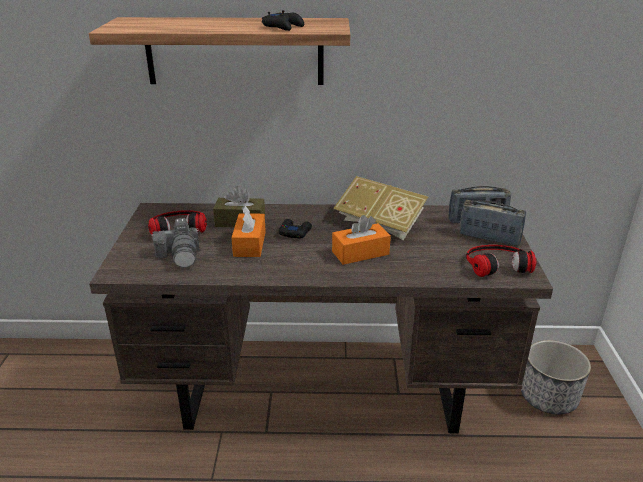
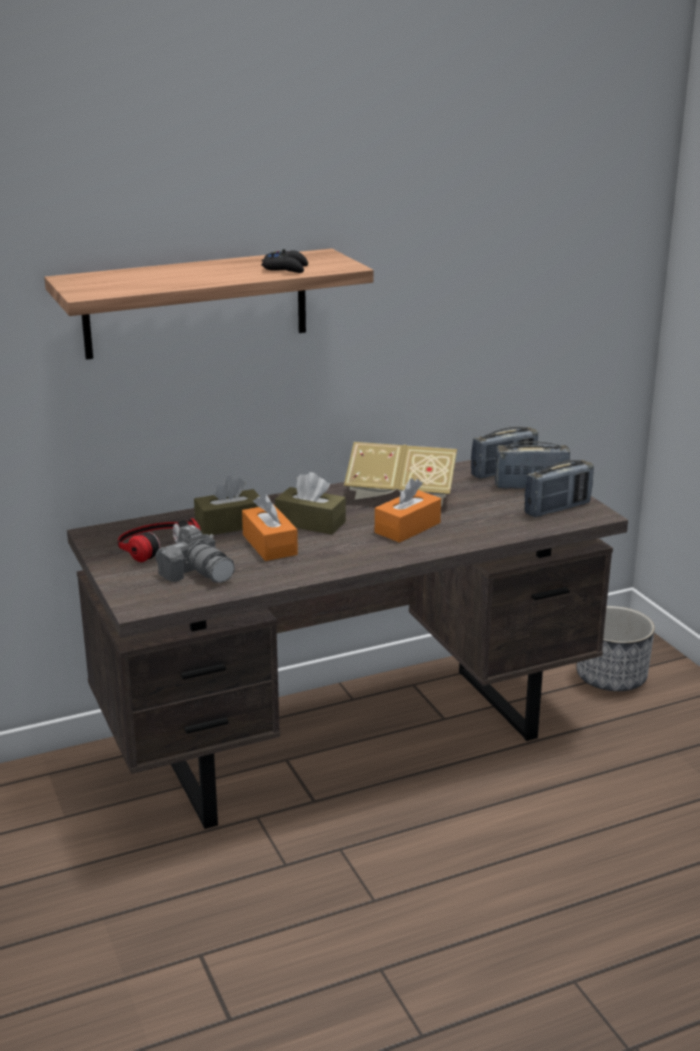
camera: 25 degrees left, 5 degrees down
(295, 232) = (310, 523): black game controller -> brown tissue box
(496, 263) = (557, 509): headphones -> radio

